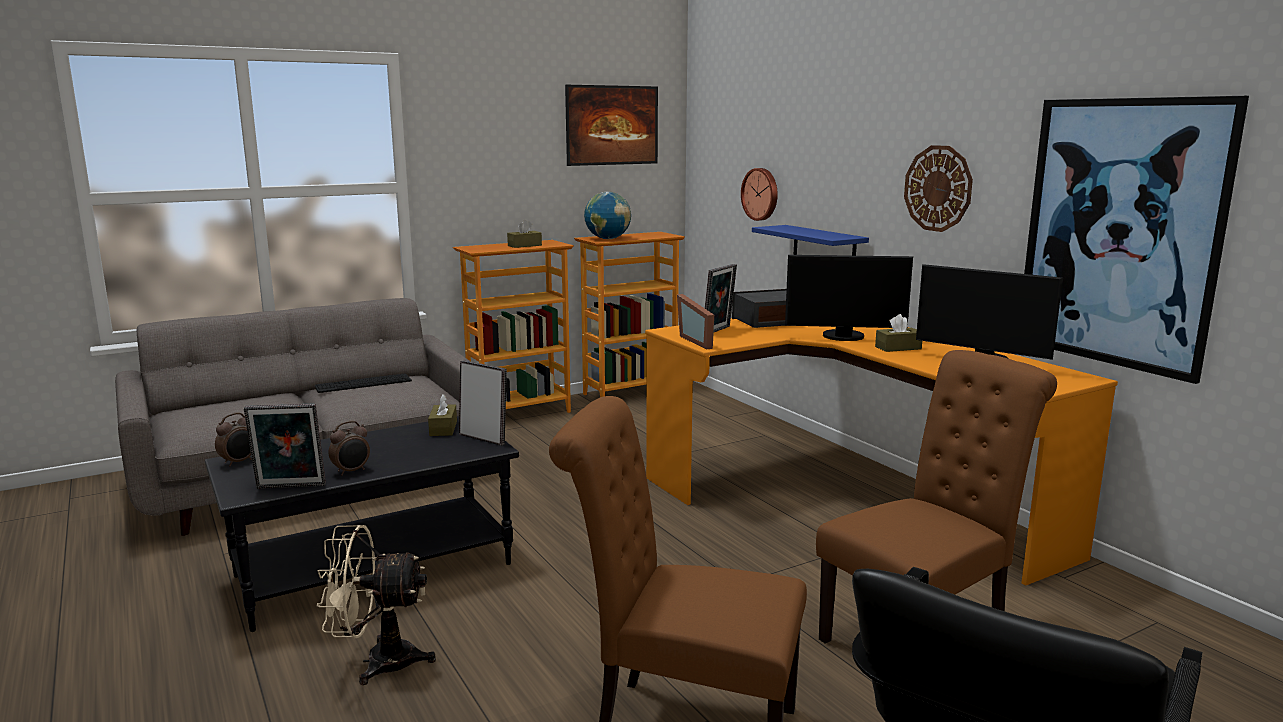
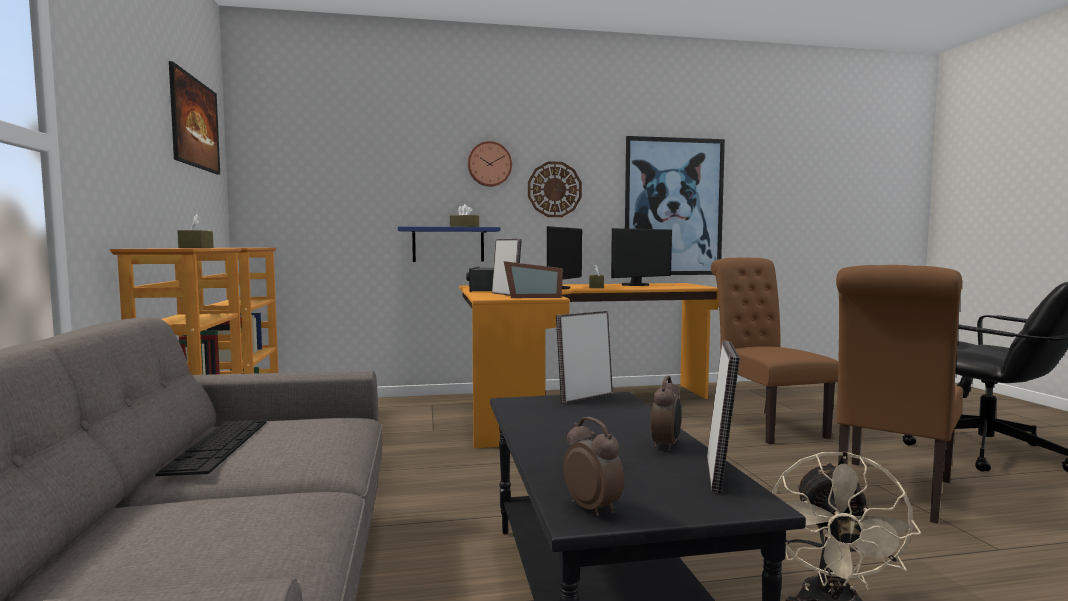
camera: 70 degrees left, 10 degrees down
(351, 471) = (666, 445): alarm clock -> alarm clock turned 45 degrees clockwise
(443, 428) = (535, 408): brown tissue box -> brown tissue box (464, 227)
(607, 239) = (232, 247): globe -> none
(761, 194) = (362, 204): wall clock -> wall clock (489, 164)

